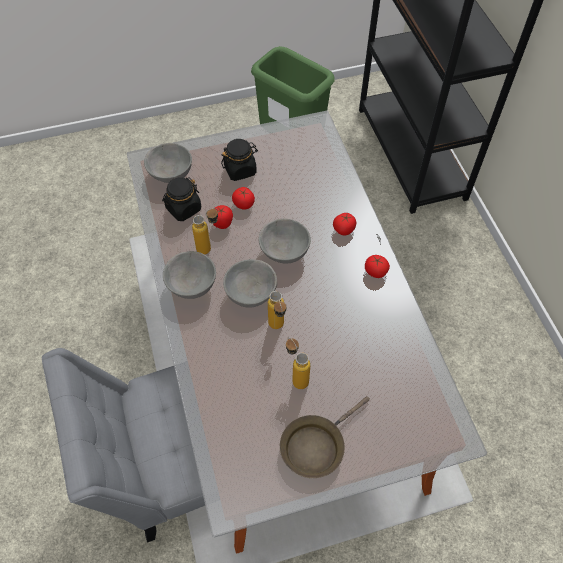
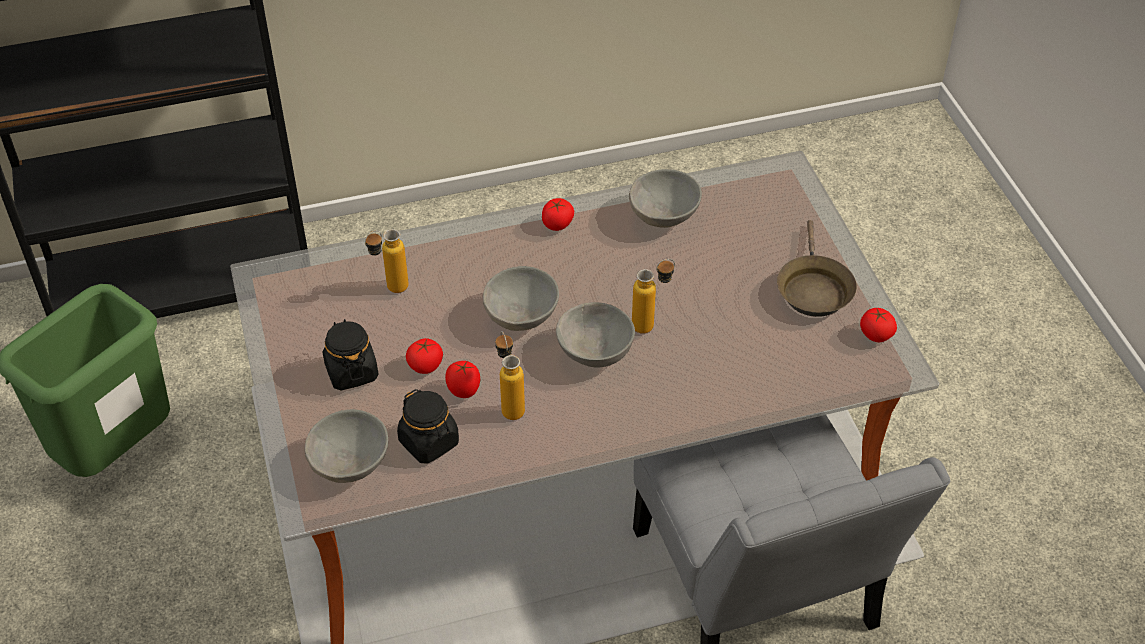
camera: 90 degrees left, 10 degrees down
(191, 286) = (582, 423): grey bowl -> grey bowl (664, 217)
(296, 377) = (723, 306): bottle -> bottle (390, 290)
(316, 445) = (813, 289): brown frying pan -> brown frying pan turned 45 degrees clockwise
(344, 229) = (483, 252): tomato -> tomato (875, 335)

